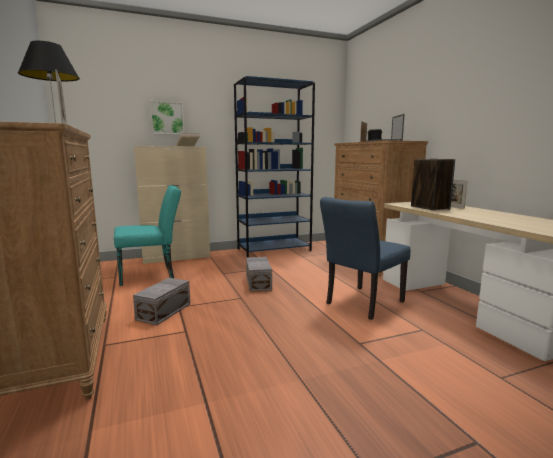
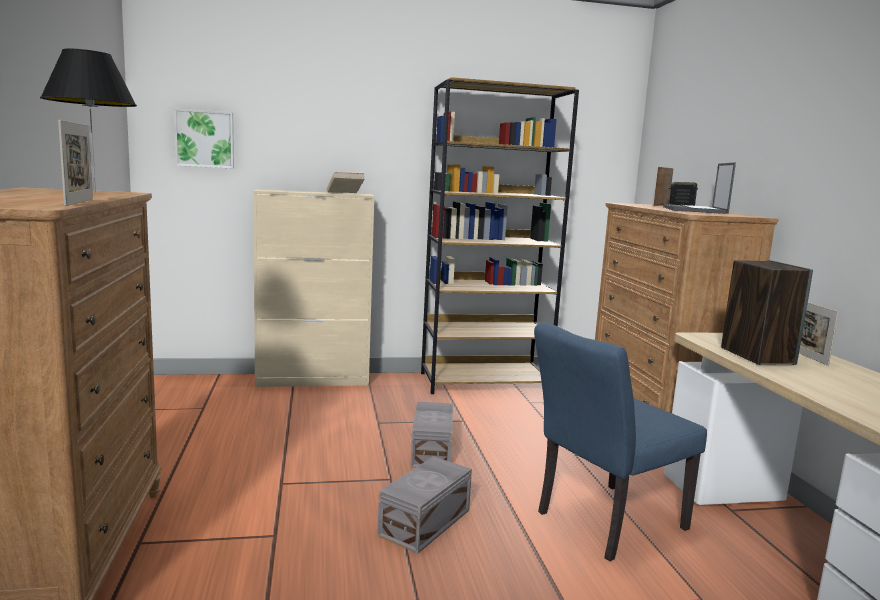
camera: 10 degrees right, 0 degrees up
(151, 275) = (261, 411): turquoise chair -> none
(165, 311) = (256, 490): grey storage box -> grey storage box (427, 522)
(167, 118) = (315, 143): picture -> picture (205, 139)
(274, 249) = (485, 382): blue bookcase -> brown bookcase

